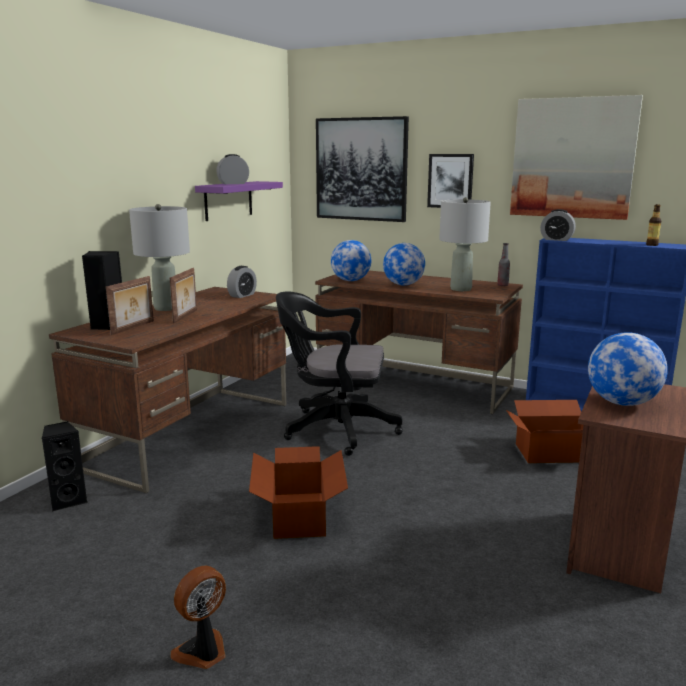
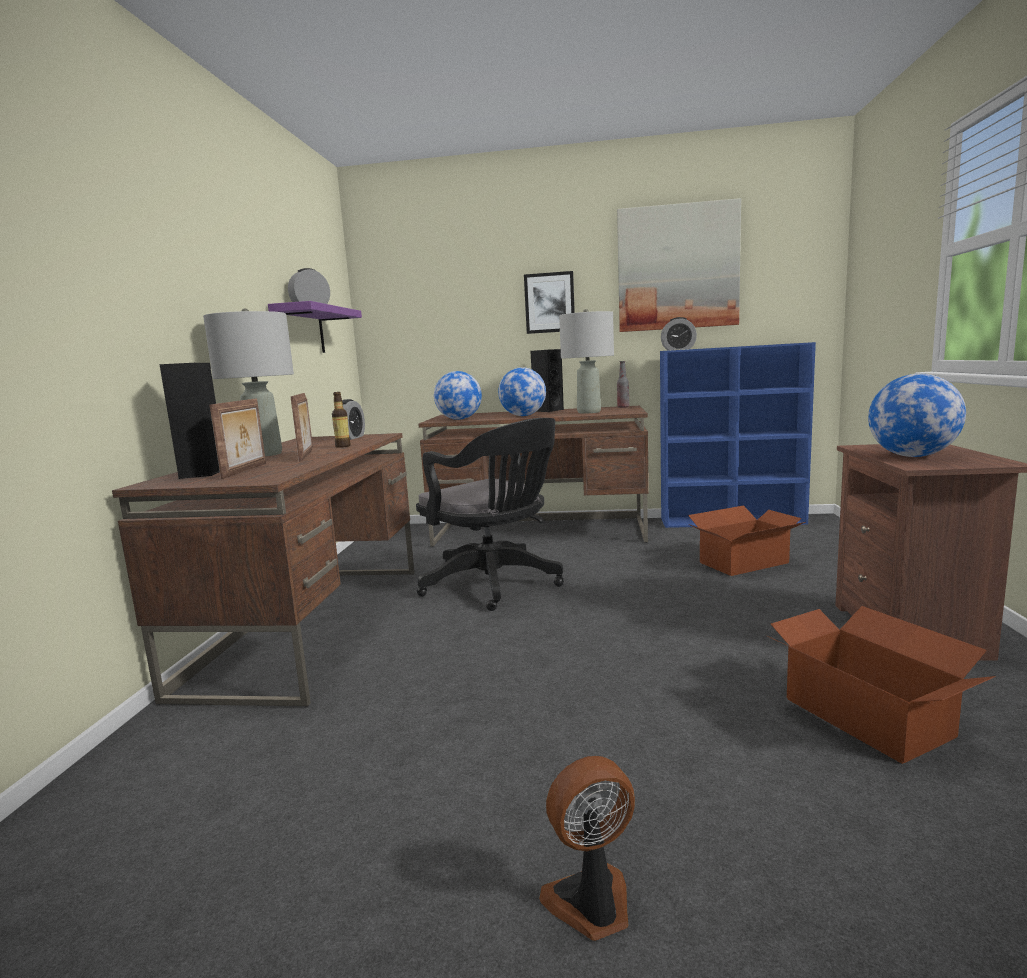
camera: 20 degrees left, 5 degrees down
(68, 500) = (184, 746): black speaker -> black speaker (547, 410)
(203, 652) = (592, 905): fan -> fan turned 45 degrees clockwise
(300, 514) = (545, 680): cardboard box -> cardboard box (866, 716)
(335, 429) = (496, 585): black office chair -> black office chair turned 120 degrees counterclockwise
(361, 169) = (443, 299): picture -> none
(652, 245) = (772, 344): bottle -> bottle (343, 446)

